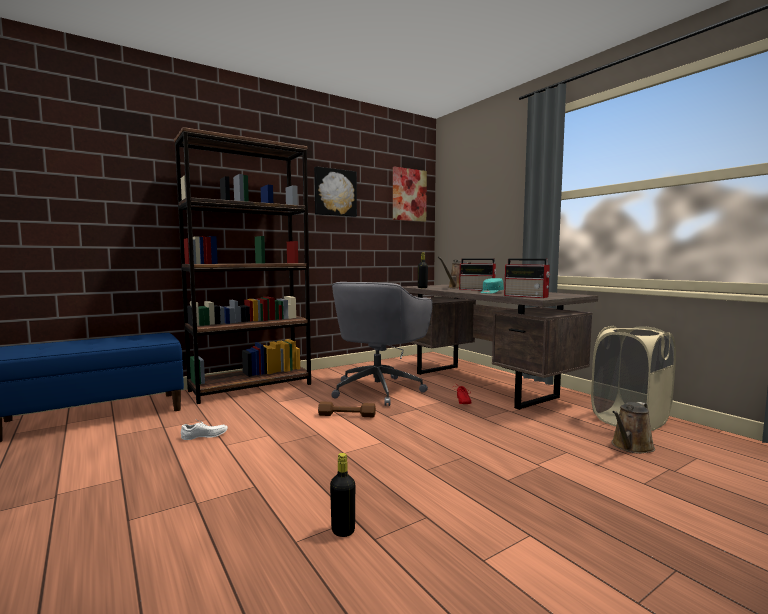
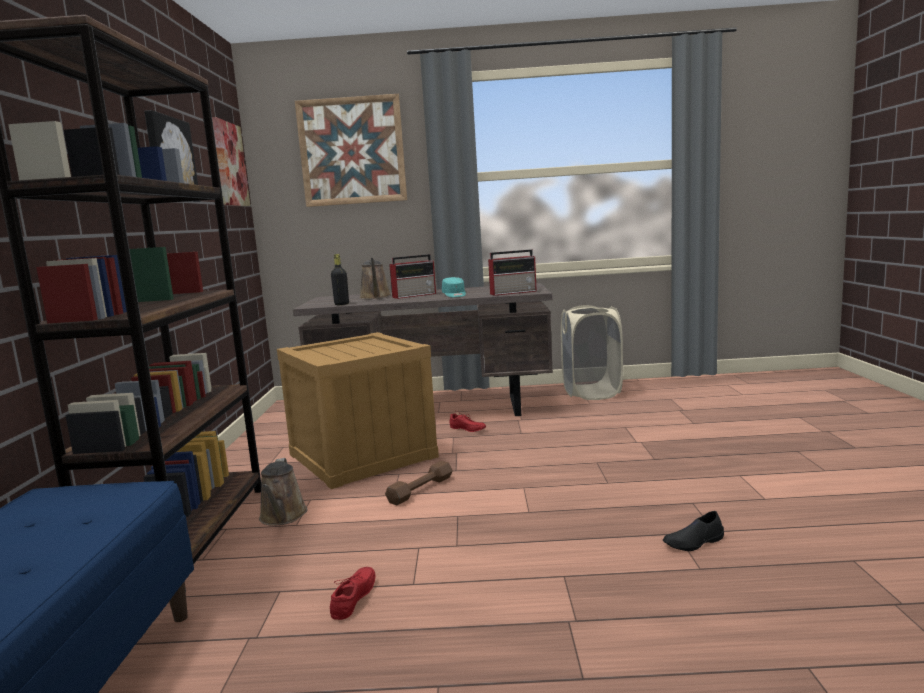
camera: 55 degrees left, 5 degrees up
(204, 436) = (356, 598): white shoe -> red shoe
(343, 531) = (693, 542): black bottle -> black shoe
(379, 389) = (362, 456): grey office chair -> crate
(486, 181) = (352, 151): none -> picture
(631, 447) = (637, 407): brown watering can -> brown watering can (282, 517)

